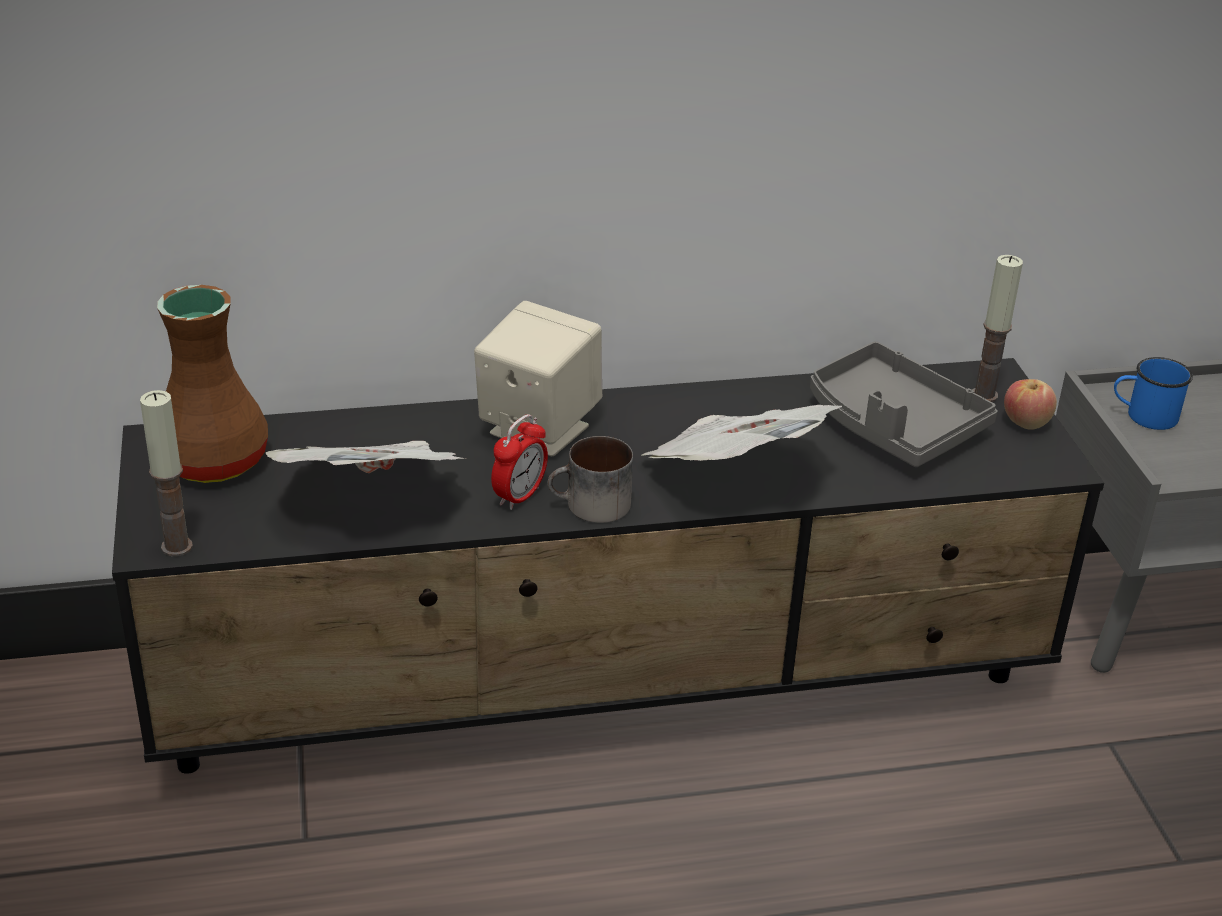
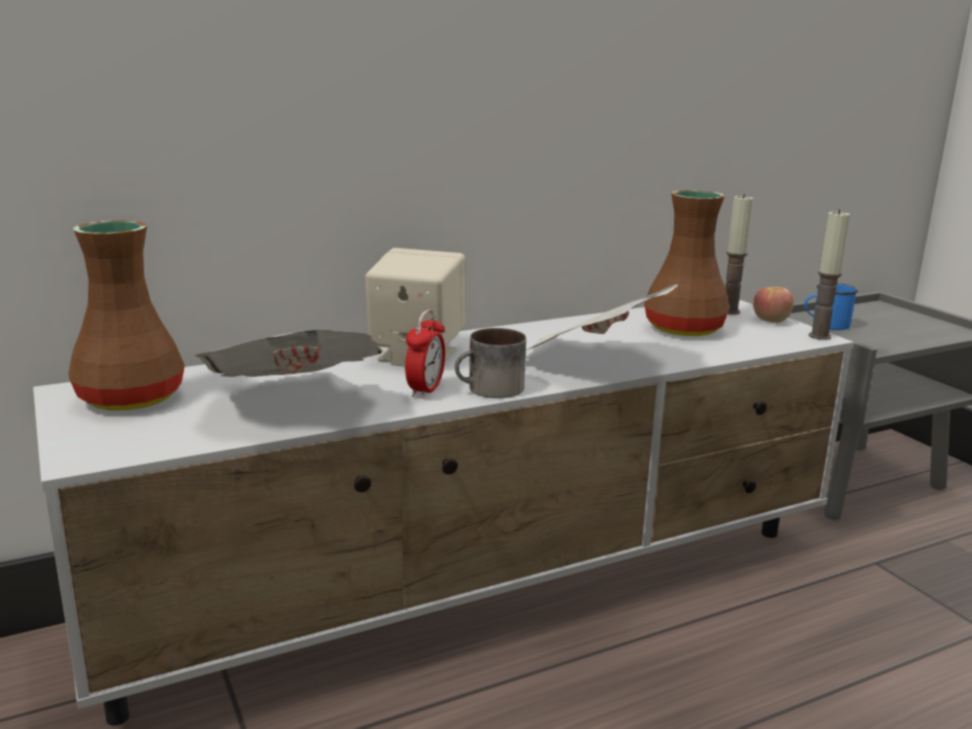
camera: 15 degrees left, 15 degrees down
(177, 547) = (109, 455): candle -> candle (819, 336)
(606, 686) = (484, 587): black tv stand -> white tv stand
(892, 425) = (682, 329): grey tray -> brown vase

